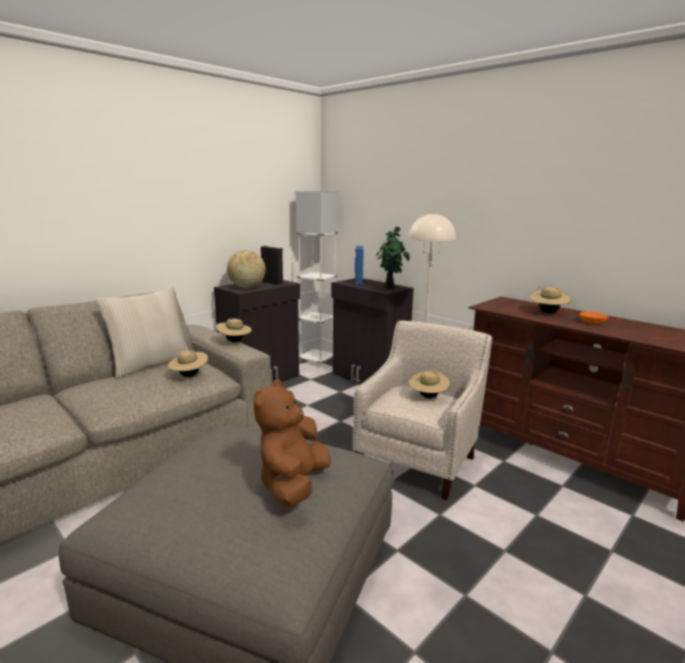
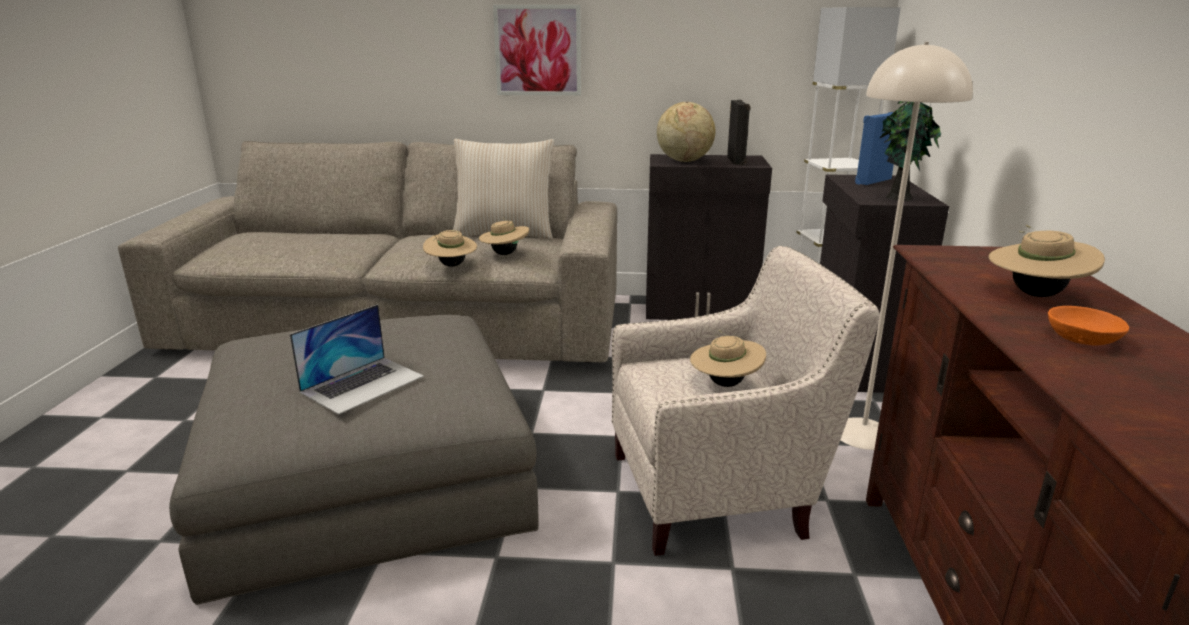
camera: 50 degrees right, 5 degrees up
(127, 222) = (538, 50): none -> picture
(234, 342) = (594, 229): beige hat -> beige hat (451, 265)
(293, 484) = (363, 384): brown plush toy -> laptop

